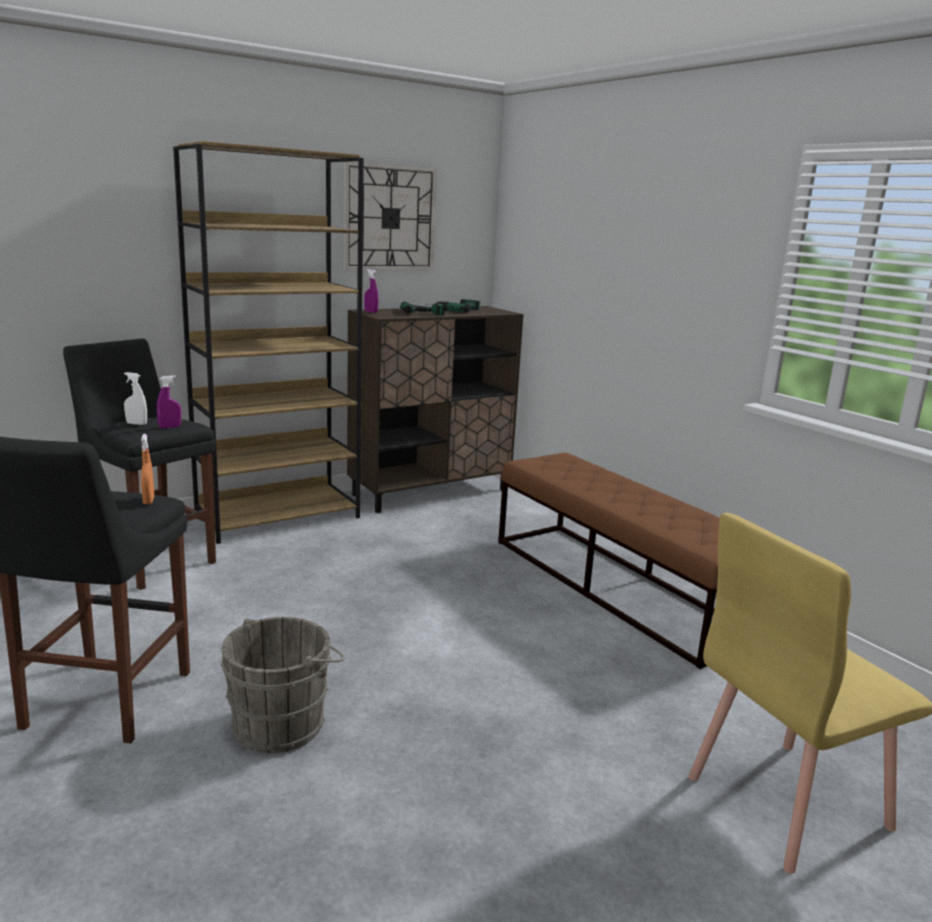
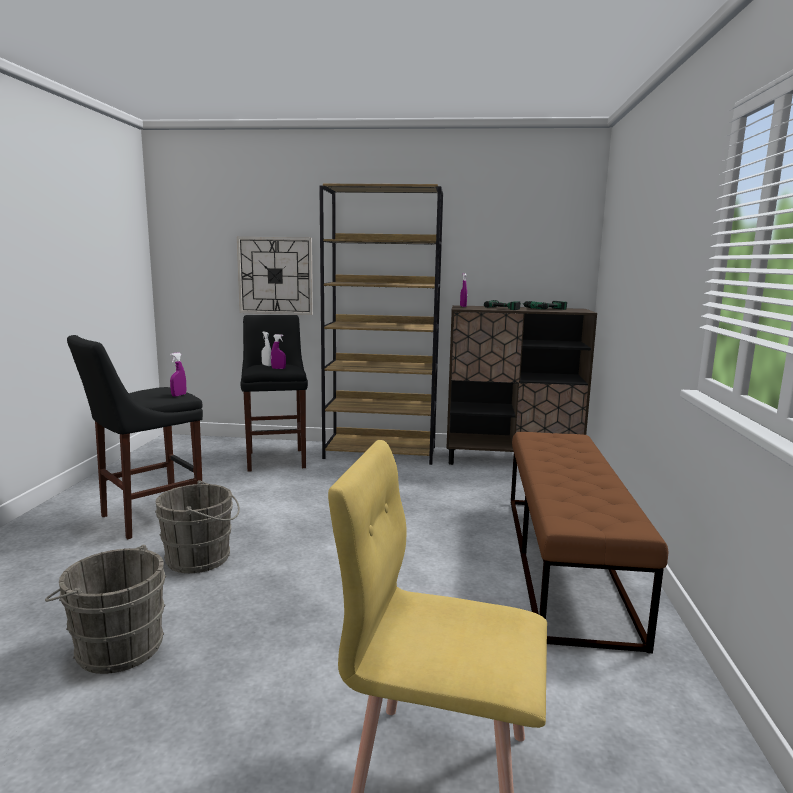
camera: 40 degrees right, 5 degrees down
(148, 501) = (179, 395): orange spray bottle -> purple spray bottle
(366, 868) = (115, 647): none -> grey bucket
(389, 218) = (493, 235): wall clock -> wall clock (275, 276)

